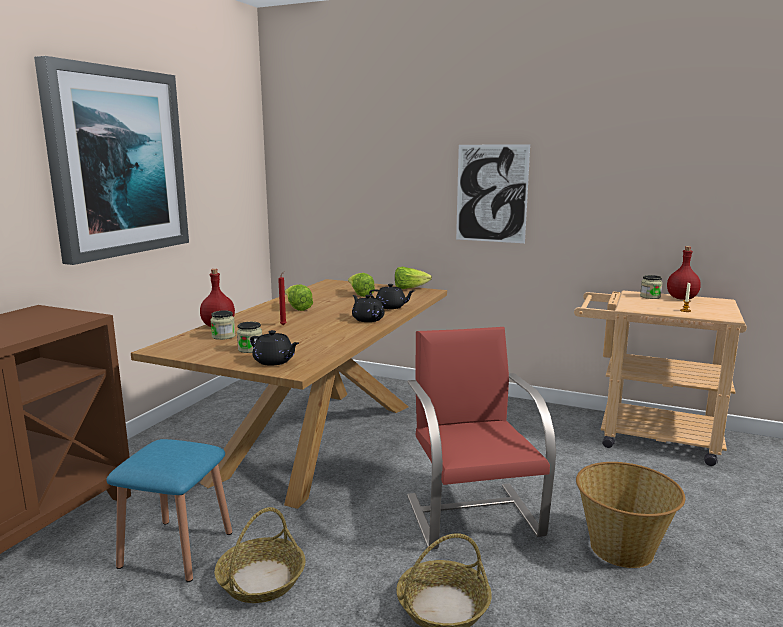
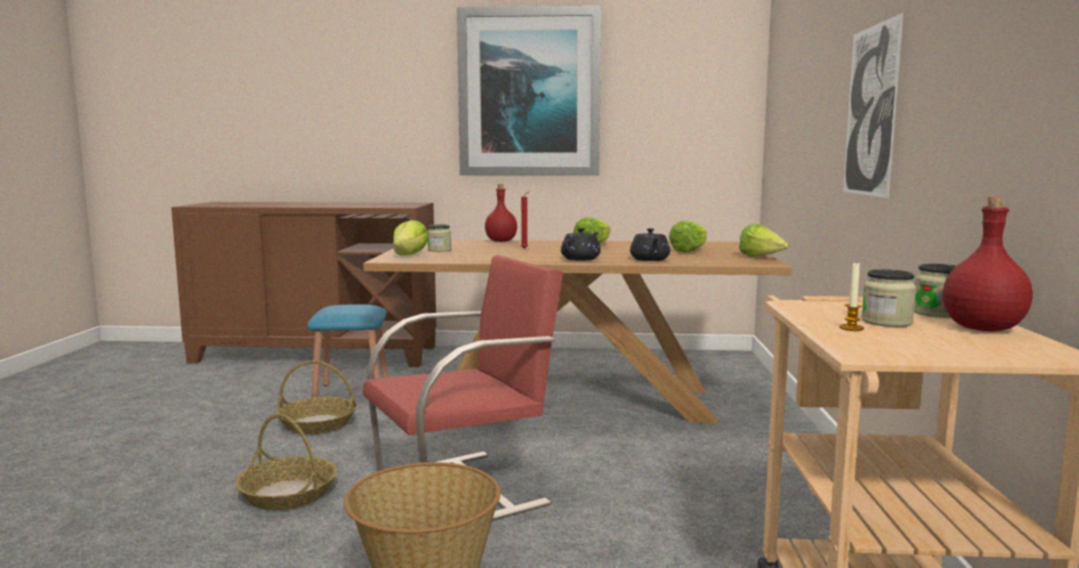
camera: 70 degrees right, 5 degrees down
(223, 336) = (471, 244): jar -> jar (886, 322)
(274, 361) = (410, 255): black teapot -> lettuce

